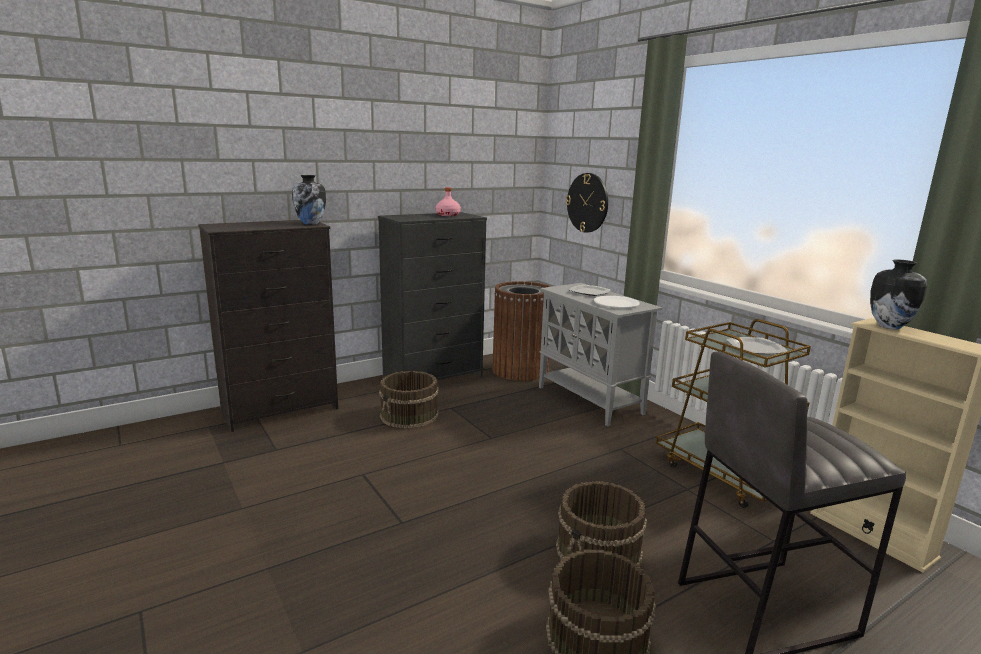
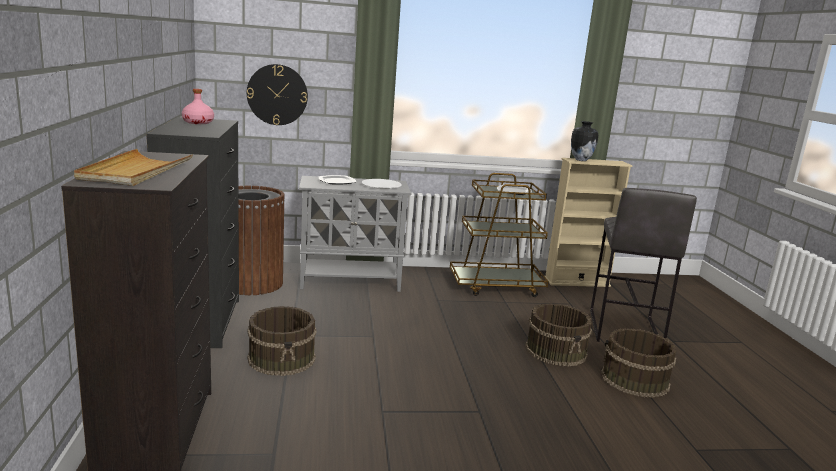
camera: 65 degrees left, 0 degrees up
(250, 225) = (136, 171): none -> beige tray
(311, 223) = (174, 156): vase -> none

